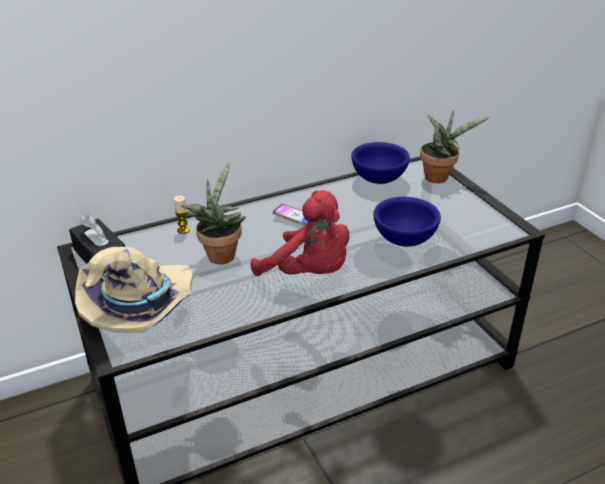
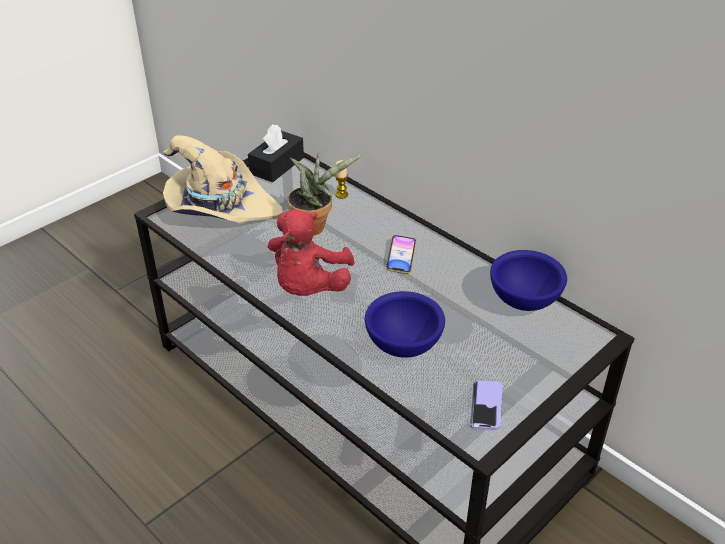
camera: 70 degrees right, 5 degrees up
(439, 177) = (569, 353): potted plant -> none
(481, 219) = (486, 406): none -> phone

